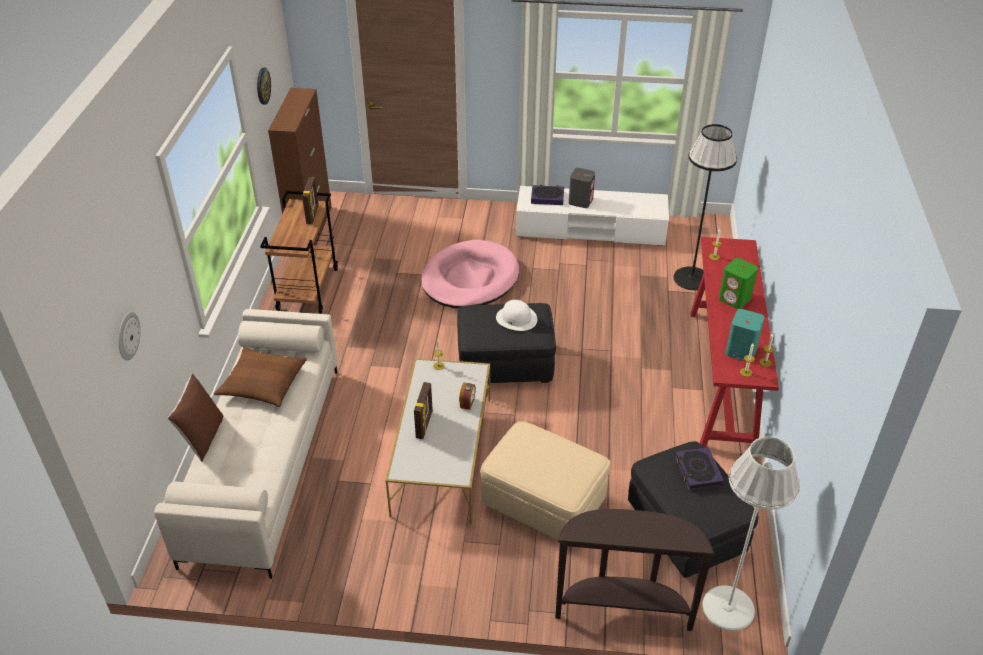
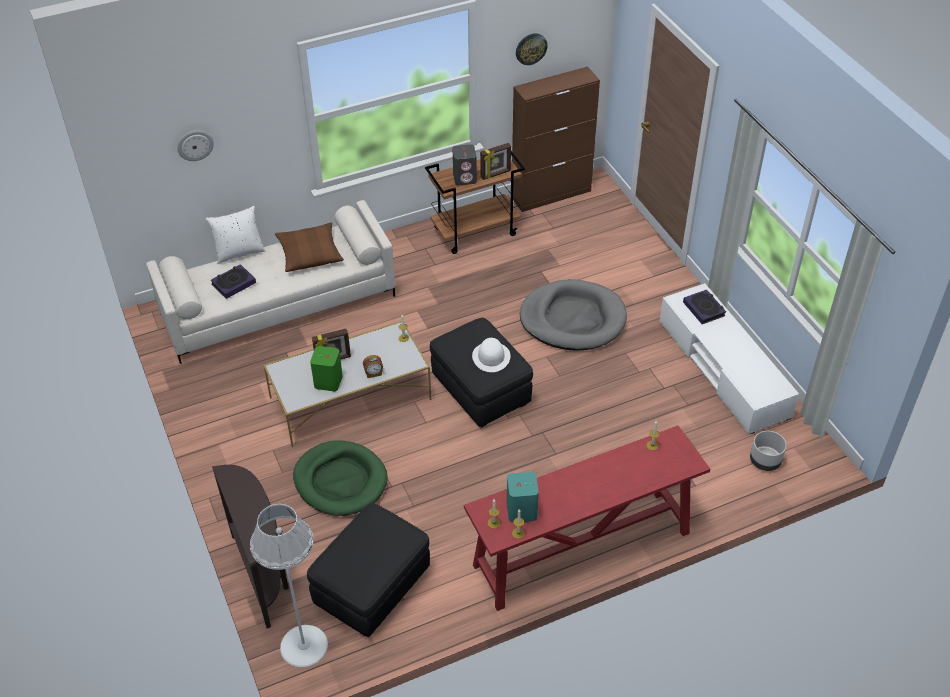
camera: 60 degrees right, 5 degrees up
(202, 437) = (239, 252): brown pillow -> white pillow
(470, 279) = (572, 319): pink dog bed -> grey dog bed
(542, 503) = (340, 481): beige ottoman -> green dog bed
(580, 201) = (721, 334): grey speaker -> grey speaker (465, 178)
(692, 278) = (716, 475): black floor lamp -> none
(695, 250) = (765, 461): none -> grey planter
(697, 471) = (386, 547): book -> book (233, 283)
(735, 299) = (596, 482): green speaker -> green speaker (328, 382)

